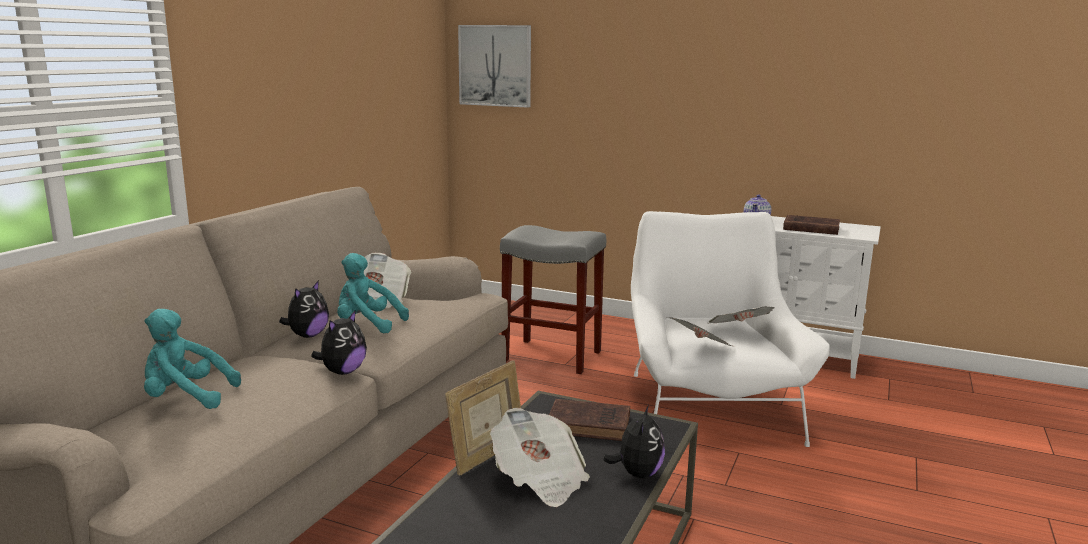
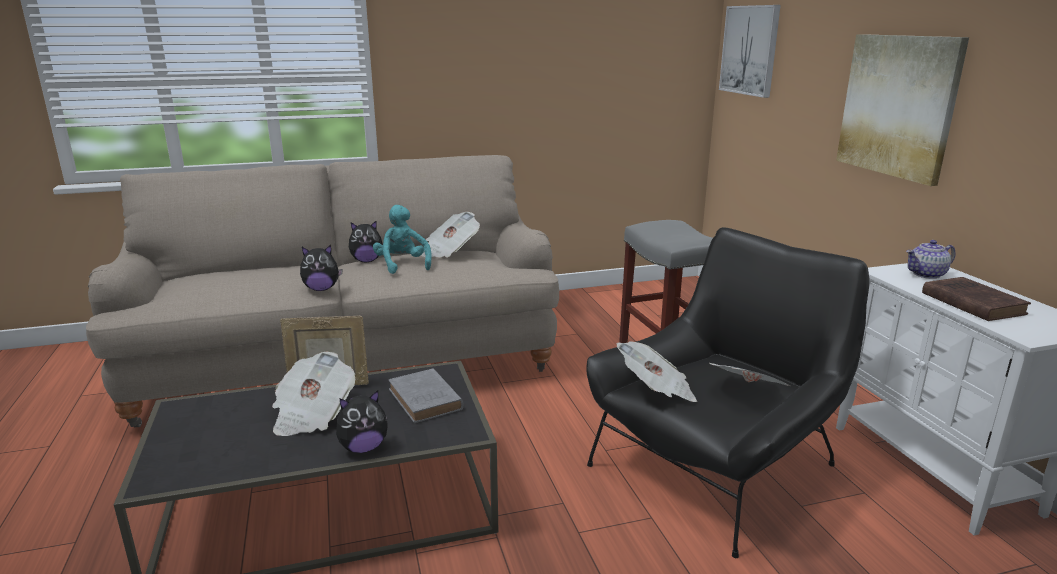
camera: 50 degrees right, 5 degrees up
(186, 398) = (227, 273): turquoise plush toy -> none
(591, 425) = (426, 400): brown book -> grey book
(680, 104) = (898, 106): none -> picture
(709, 407) = (715, 466): white armchair -> black armchair

